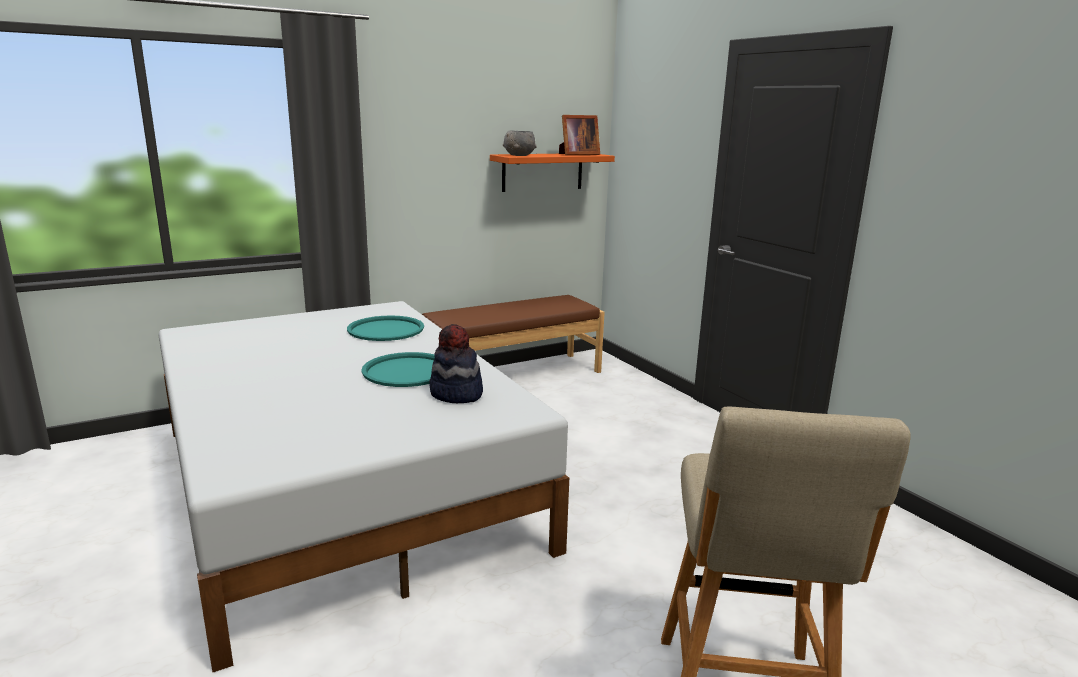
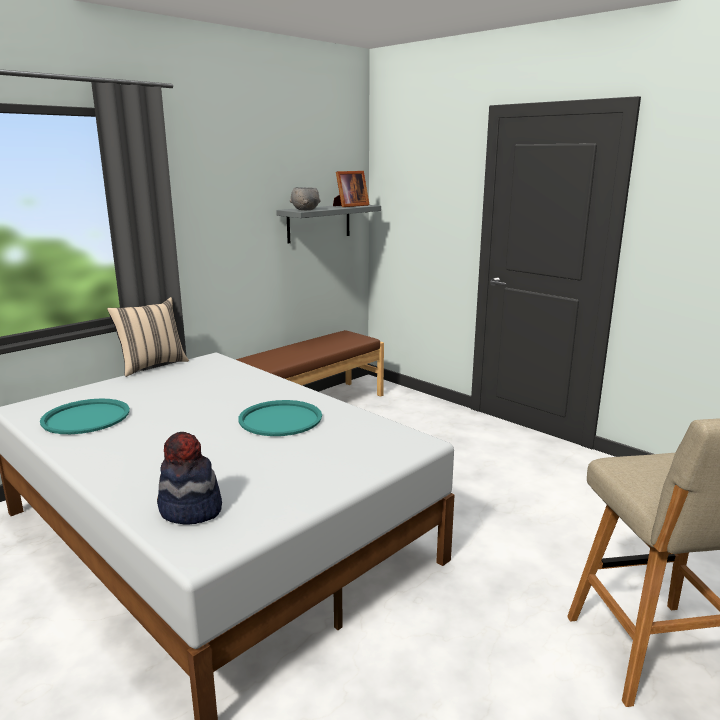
camera: 15 degrees left, 0 degrees up
(330, 307) = (152, 365): none -> beige pillow
(386, 330) = (226, 382): turquoise tray -> turquoise tray (86, 417)
(456, 394) = (342, 435): hat -> hat (190, 510)
(542, 172) = (319, 223): orange shelf -> grey shelf

